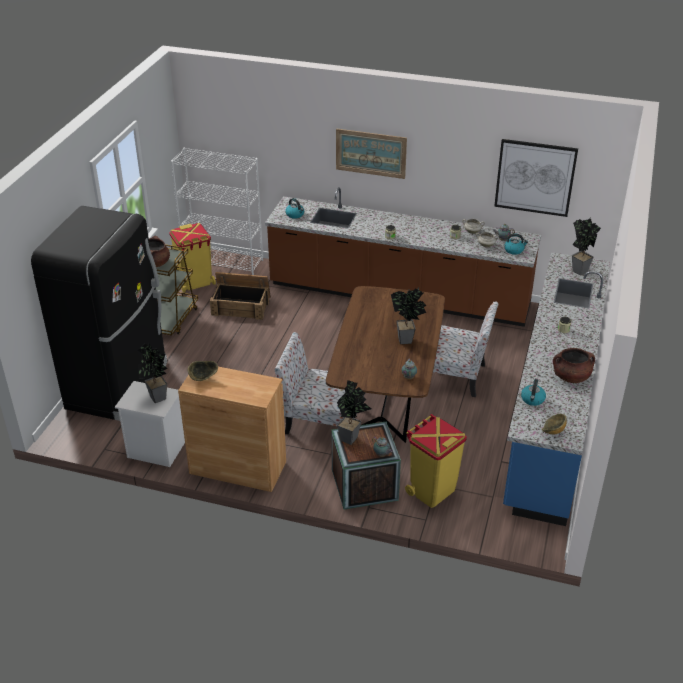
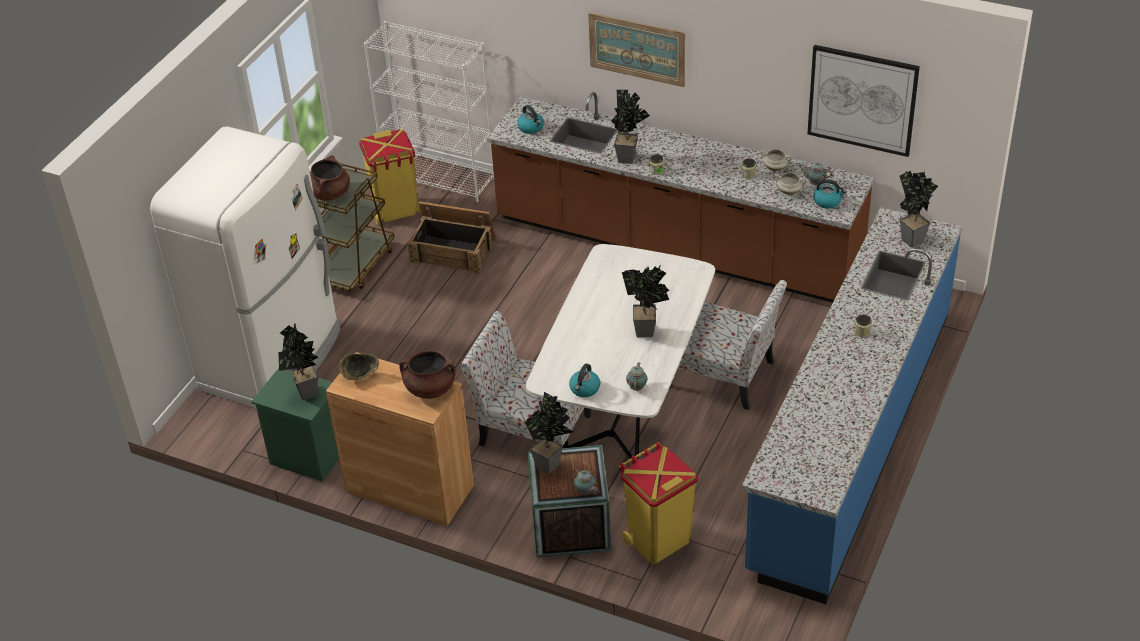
camera: 10 degrees right, 5 degrees up
(119, 385) = (273, 359): black fridge -> white fridge
(155, 450) = (307, 456): white nightstand -> green nightstand
(368, 229) = (628, 157): none -> potted plant
(386, 398) = (626, 402): brown dining table -> white dining table
(532, 399) = (790, 434): kettle -> kettle (584, 389)
(552, 432) = (803, 483): bowl -> none
(571, 377) = (851, 404): brown cooking pot -> brown cooking pot (430, 389)

